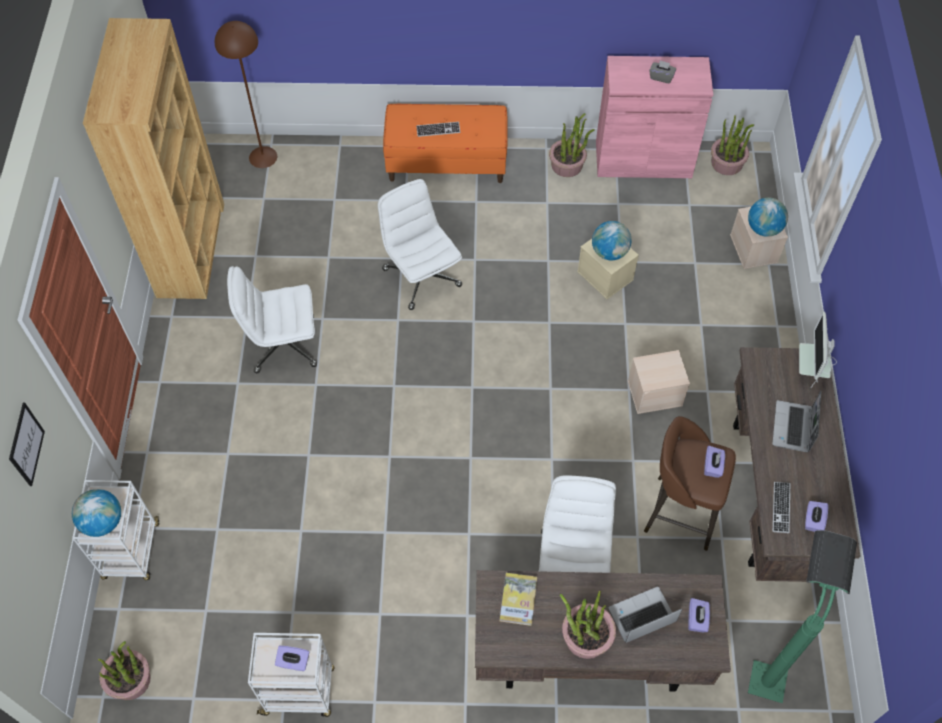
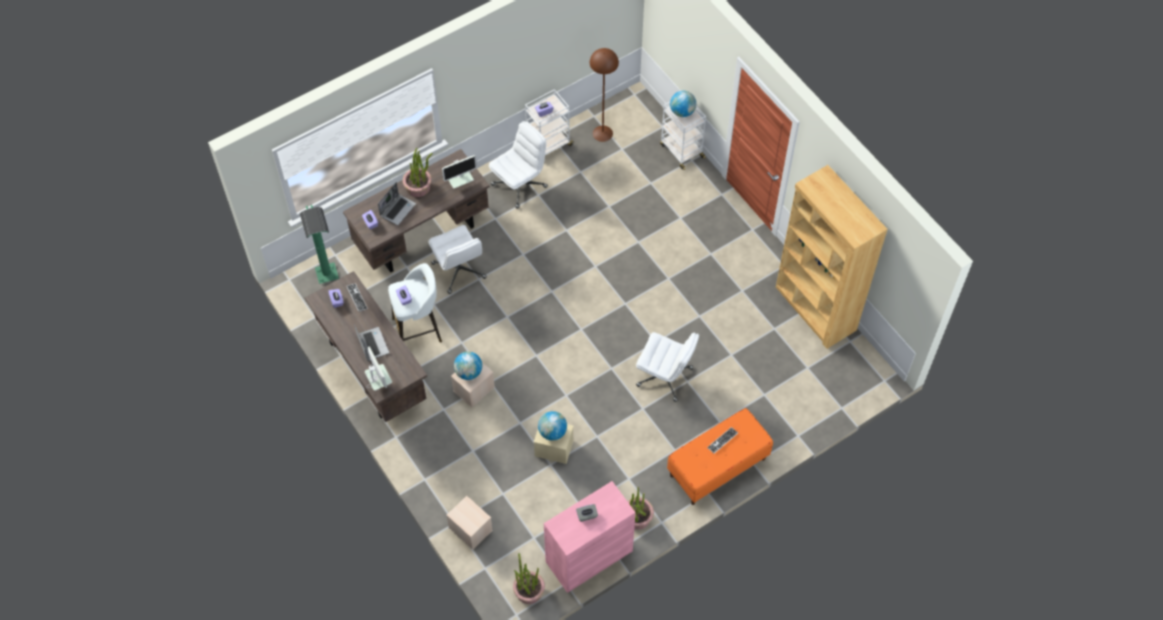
camera: 145 degrees right, 0 degrees up
(26, 444) = (703, 51): picture -> none
(130, 680) = (628, 106): potted plant -> none
(263, 157) = (837, 395): brown floor lamp -> brown floor lamp (603, 133)
(283, 345) = (706, 288): white office chair -> white office chair (519, 185)
(518, 600) = (460, 184): book -> monitor
(679, 512) = (419, 330): brown stool -> white stool
(763, 228) = (465, 511): globe -> globe (468, 372)

